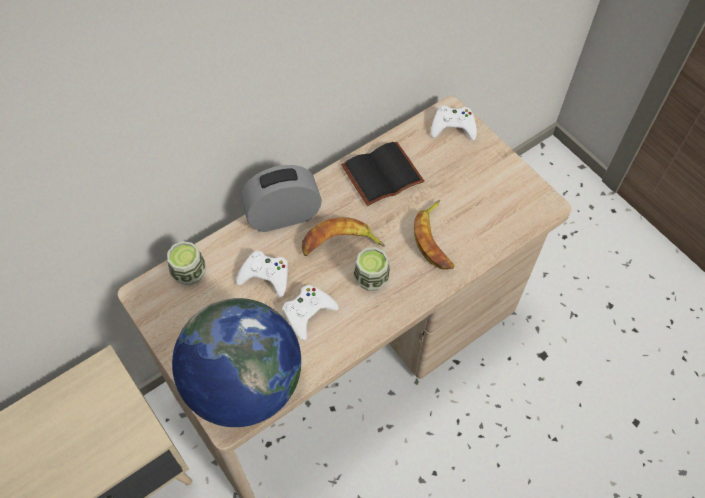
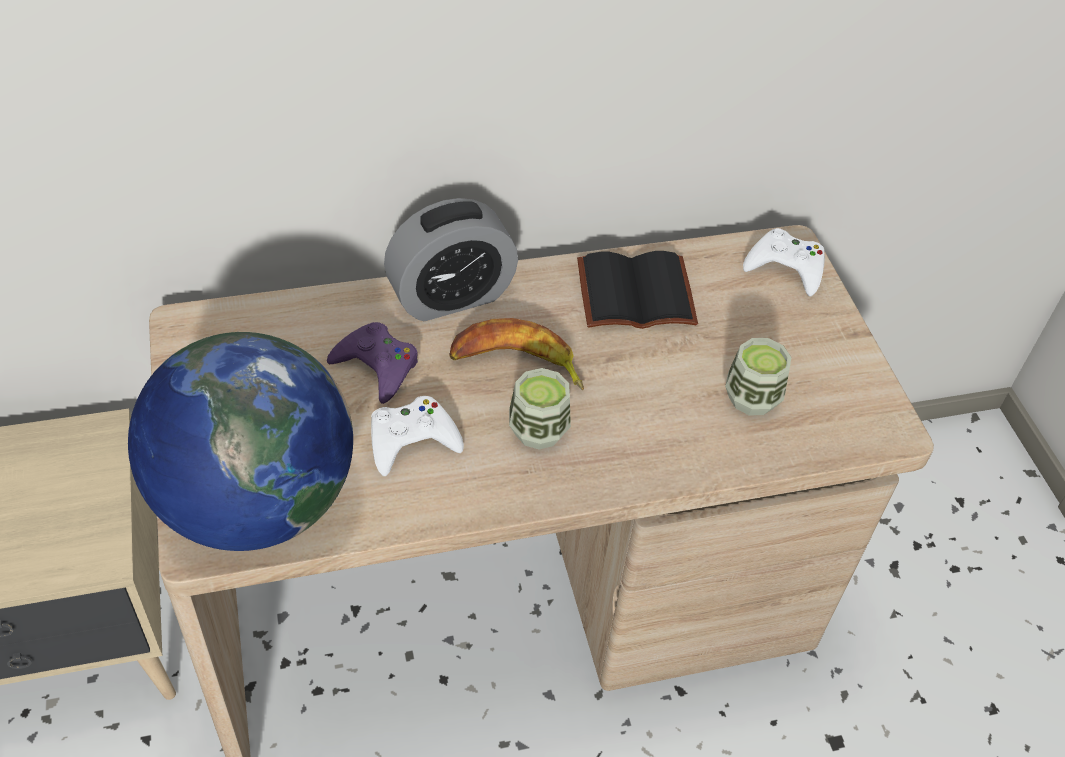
camera: 20 degrees right, 10 degrees down
(189, 273) = (268, 322): cup -> cup (752, 398)
(265, 276) = (377, 366): white game controller -> purple game controller
(283, 216) = (451, 296): alarm clock -> alarm clock turned 150 degrees clockwise
(435, 239) = (673, 412): banana -> none

